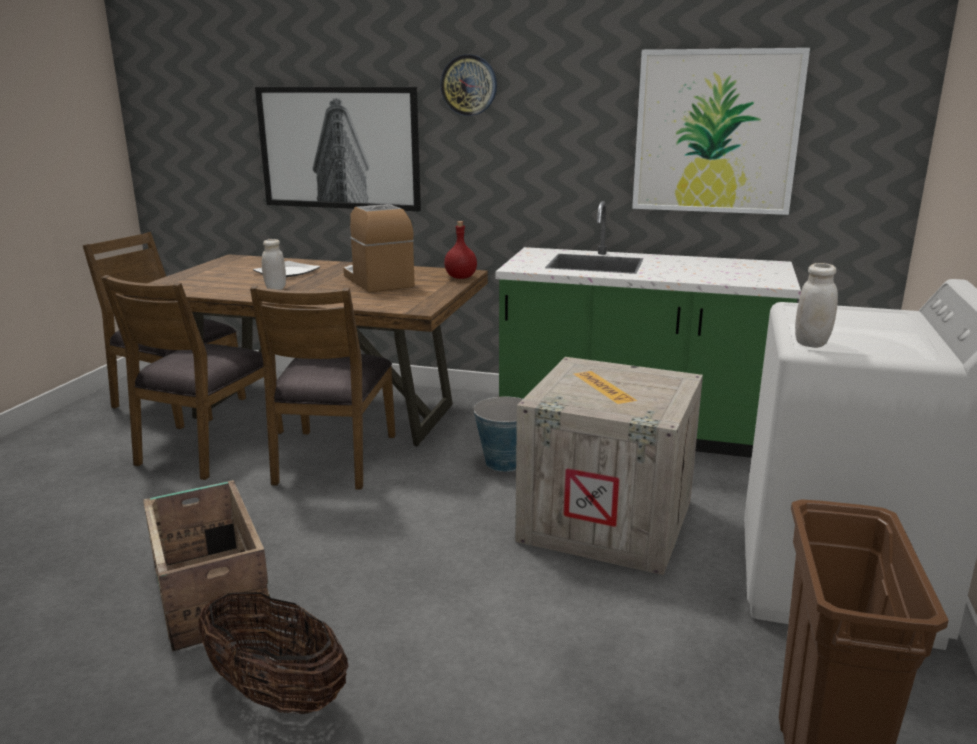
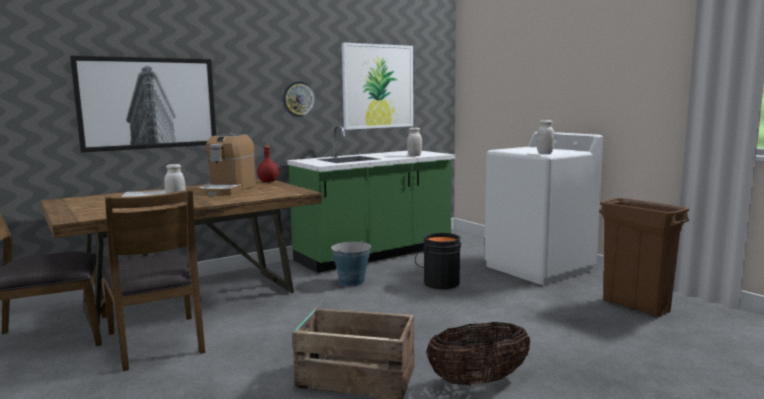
camera: 50 degrees left, 10 degrees down
(333, 459) = (261, 314): brown chair -> none
(377, 281) = (228, 190): coffee machine -> coffee machine turned 90 degrees counterclockwise
(469, 85) = (246, 59): wall clock -> wall clock (298, 99)
(603, 521) = (440, 283): crate -> black bucket
(715, 277) = (414, 155): none -> white jar

